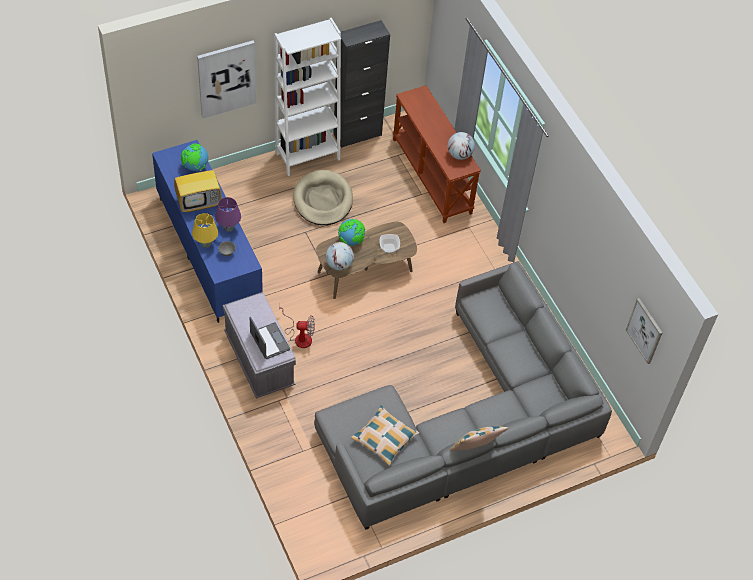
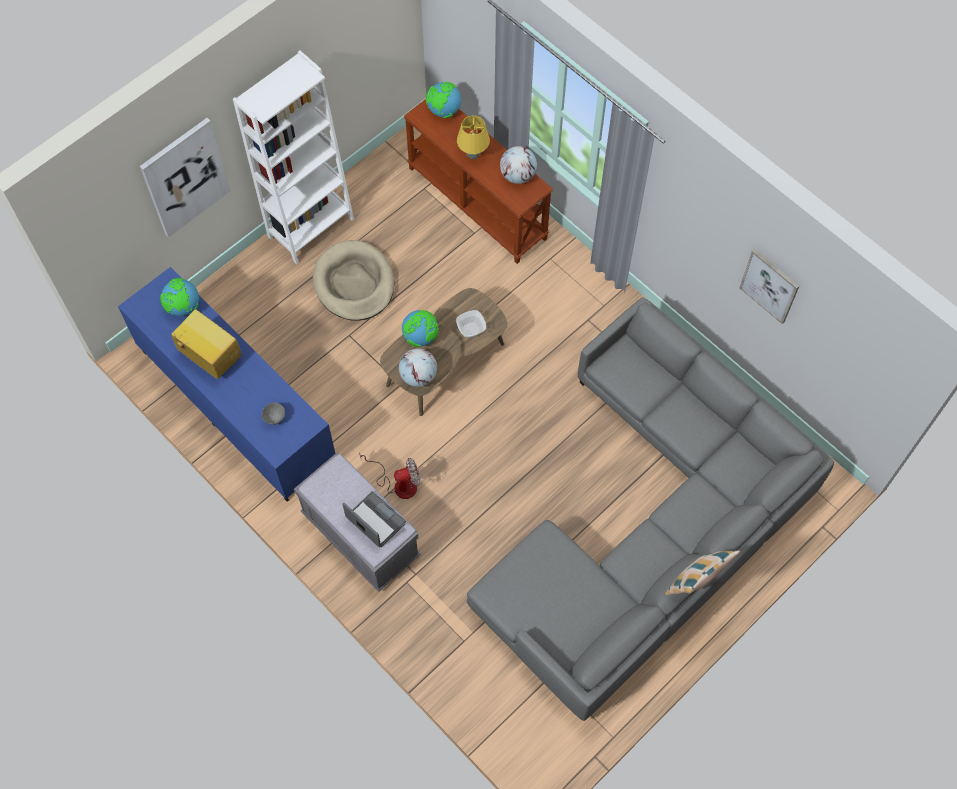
camera: 15 degrees left, 10 degrees up
(199, 202) = (209, 357): television -> television turned 105 degrees counterclockwise
(205, 244) = (241, 416): yellow table lamp -> yellow table lamp (473, 155)
(228, 228) = (262, 382): purple table lamp -> none
(357, 134) = (362, 176): black cabinet -> none
(384, 438) = (569, 599): pillow -> none
(425, 99) = (443, 111): none -> globe
(645, 330) = (867, 362): picture -> picture (769, 285)

